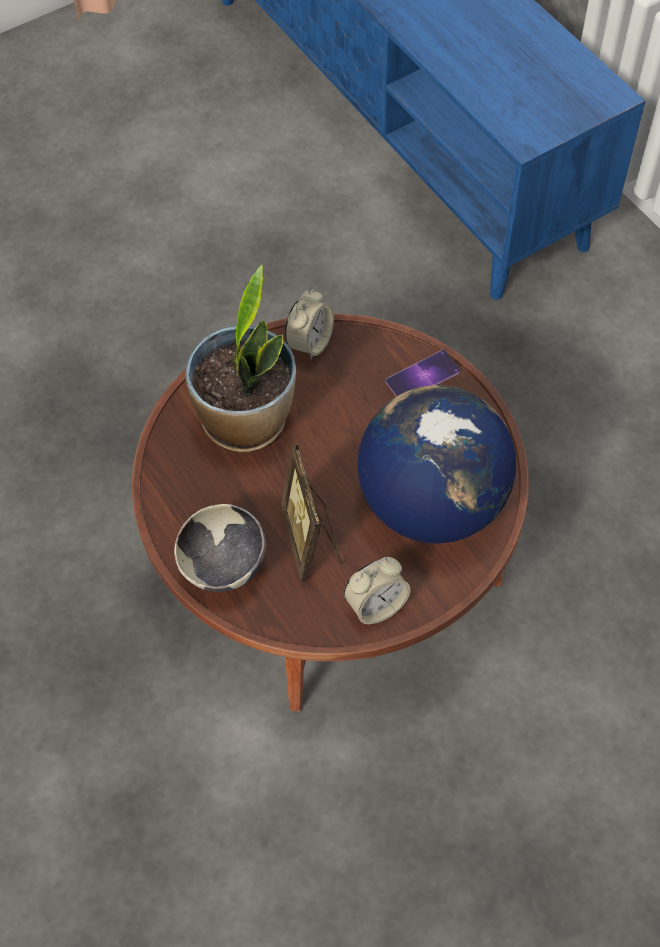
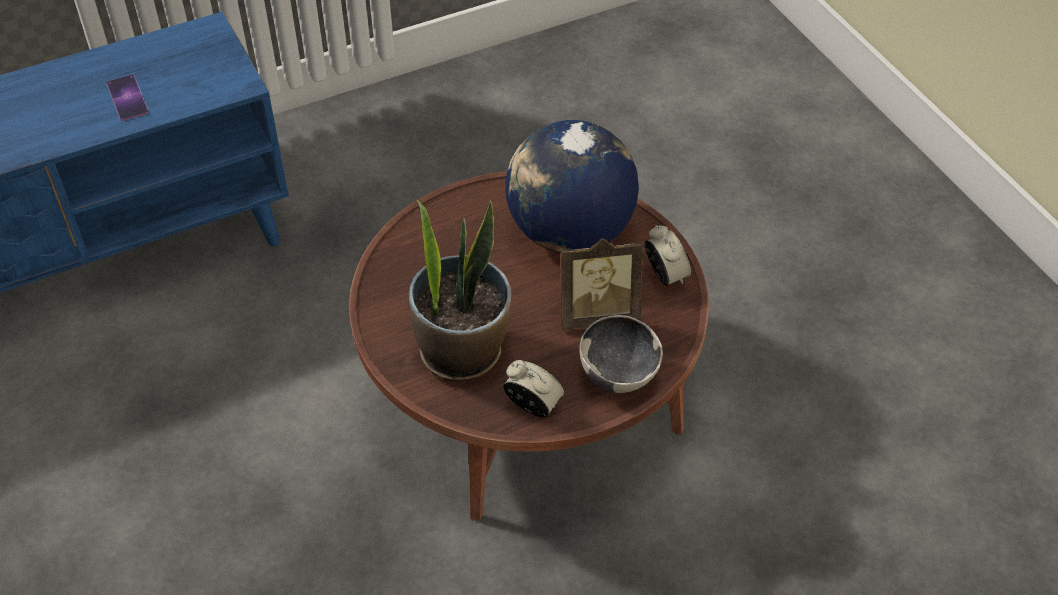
camera: 85 degrees left, 10 degrees down
(310, 343) = (385, 295): alarm clock -> alarm clock (533, 406)
(422, 376) = (441, 222): phone -> phone (127, 98)

